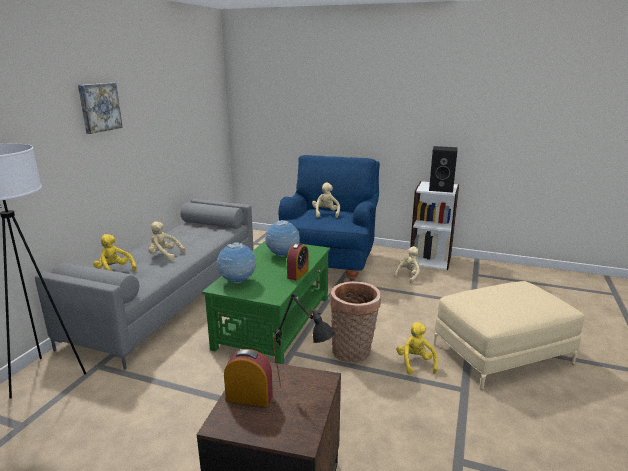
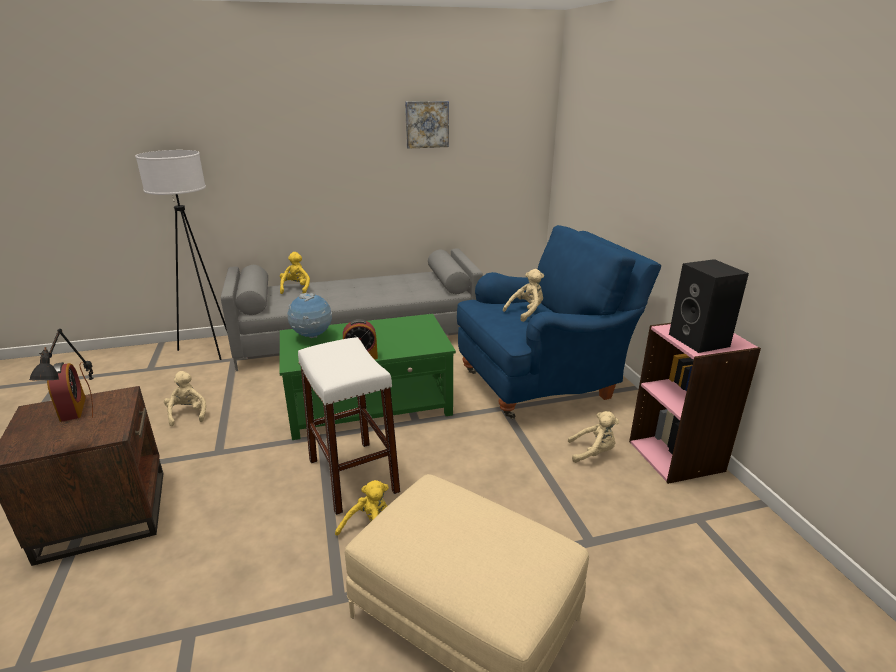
camera: 55 degrees right, 5 degrees up
(99, 107) = (322, 128): picture -> picture (426, 124)
(164, 255) = (347, 292): beige plush toy -> beige plush toy (188, 414)
(283, 255) = (398, 335): globe -> none
(353, 352) = (353, 476): basket -> white stool
(430, 260) = (676, 456): white bookcase -> pink bookcase

